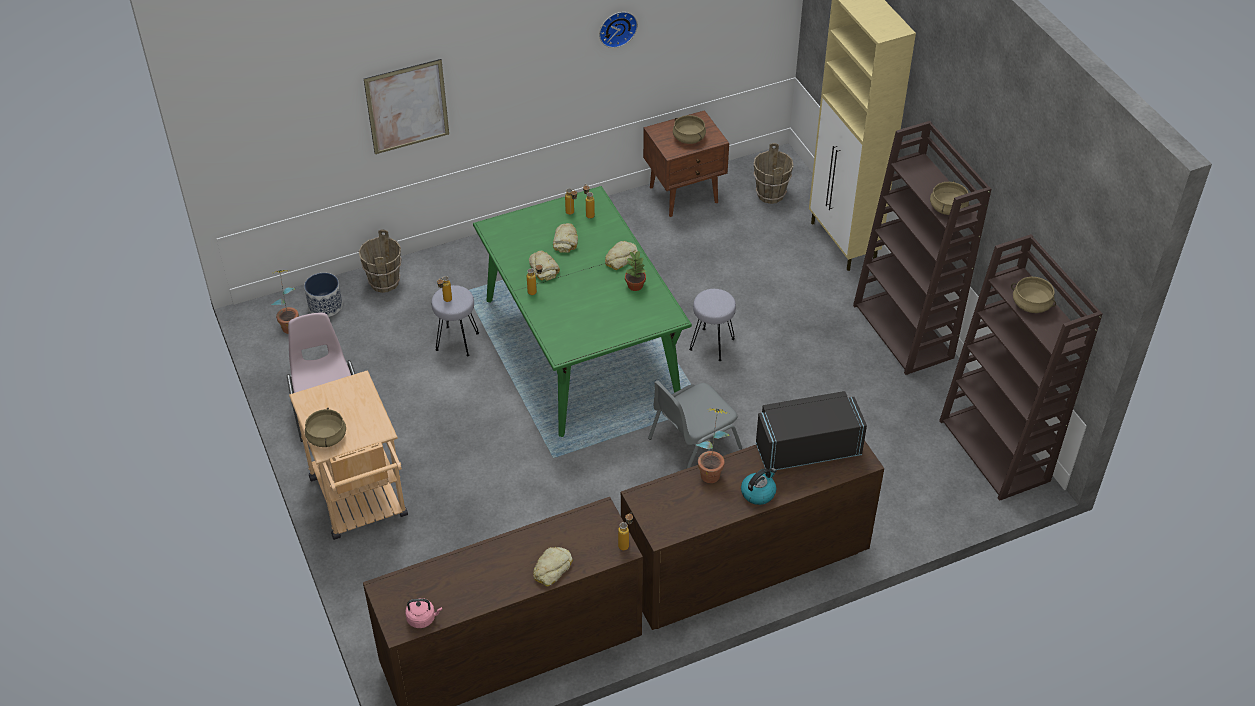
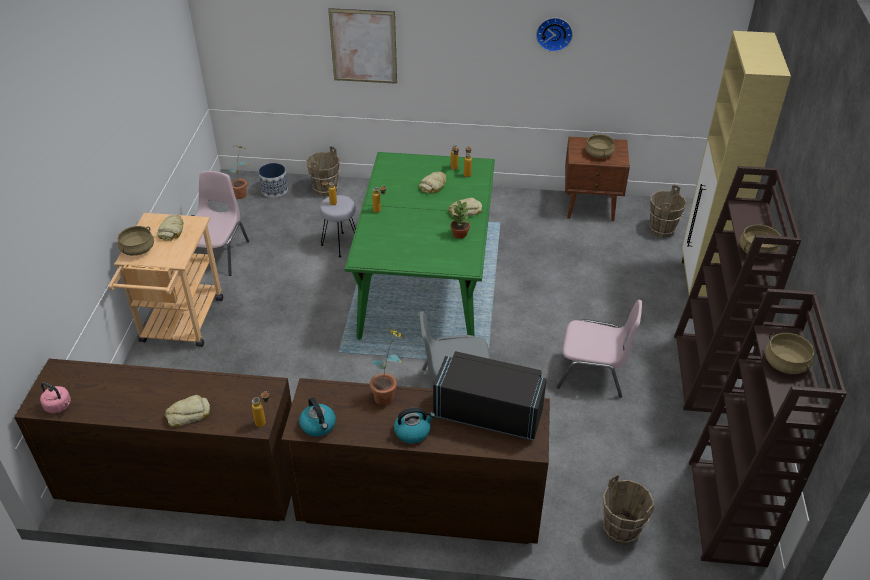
camera: 30 degrees right, 5 degrees down
(544, 268) = (400, 198): bread -> bread (172, 231)
(675, 525) = (318, 426): none -> kettle
(712, 344) = (530, 320): grey stool -> none
(806, 373) = (593, 372): none -> pink chair
(923, 506) = (621, 530): none -> brown bucket

